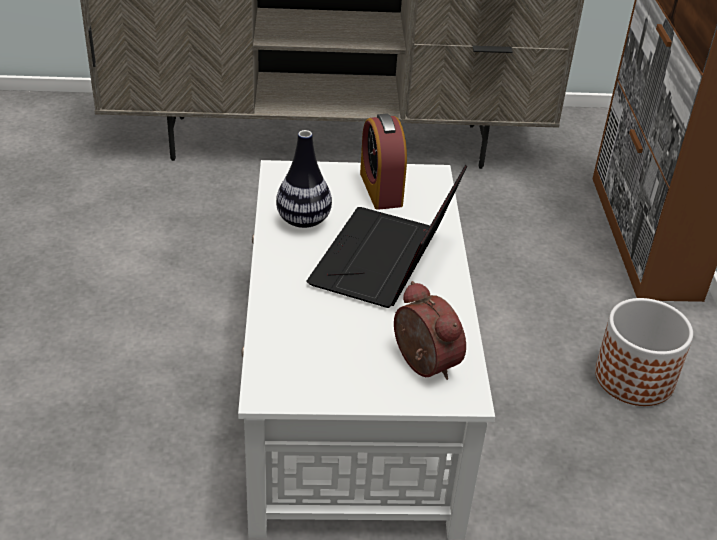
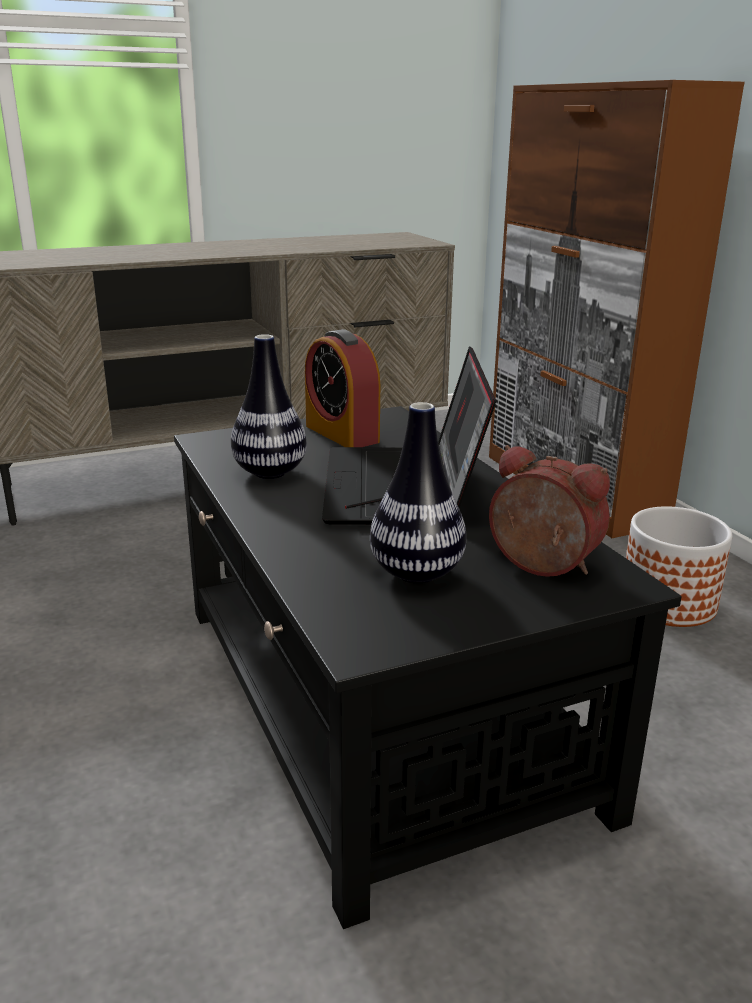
camera: 20 degrees left, 15 degrees down
(338, 346) = (417, 574): none -> vase
(352, 396) = (376, 704): white coffee table -> black coffee table

